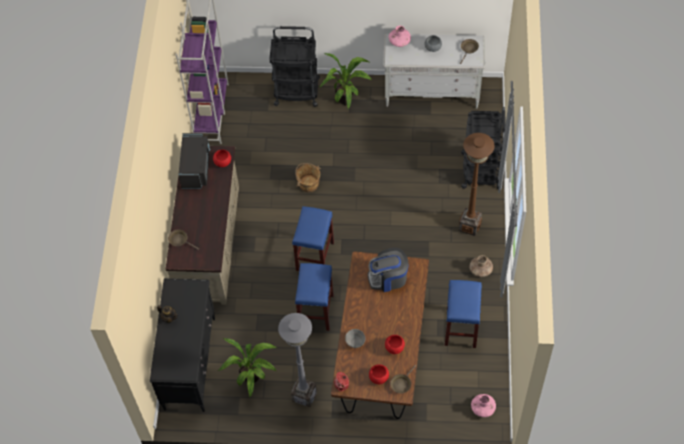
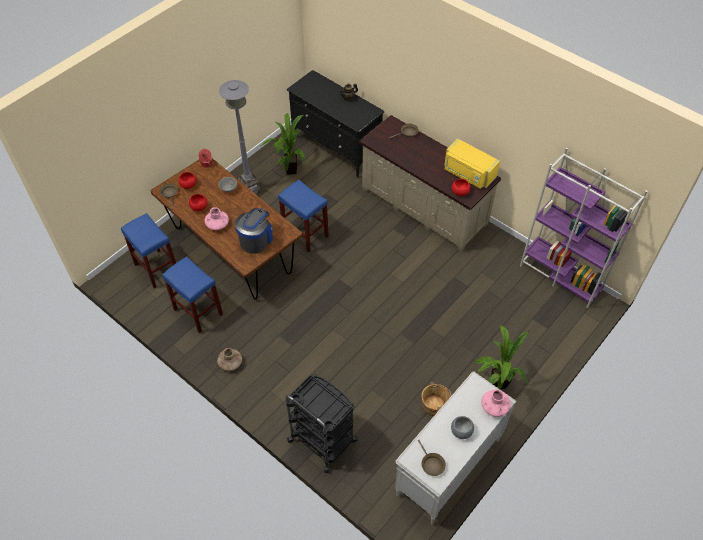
camera: 125 degrees right, 5 degrees down
(196, 168) = (468, 174): black microwave -> yellow microwave
(296, 92) = (538, 353): black cart -> none
(308, 183) = (426, 300): brown bucket -> brown bucket (434, 406)
(315, 257) = (352, 261): blue stool -> blue stool (156, 268)
(469, 226) = (277, 386): brown floor lamp -> none
(483, 408) = (128, 280): pink vase -> pink vase (217, 224)

